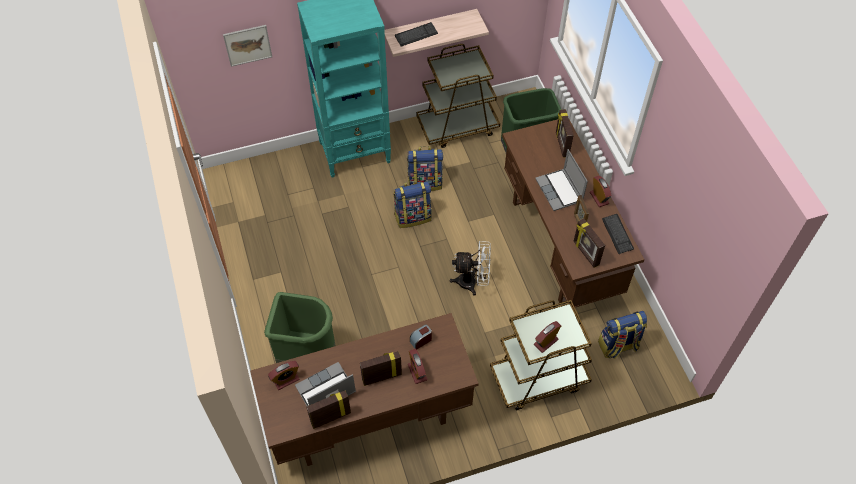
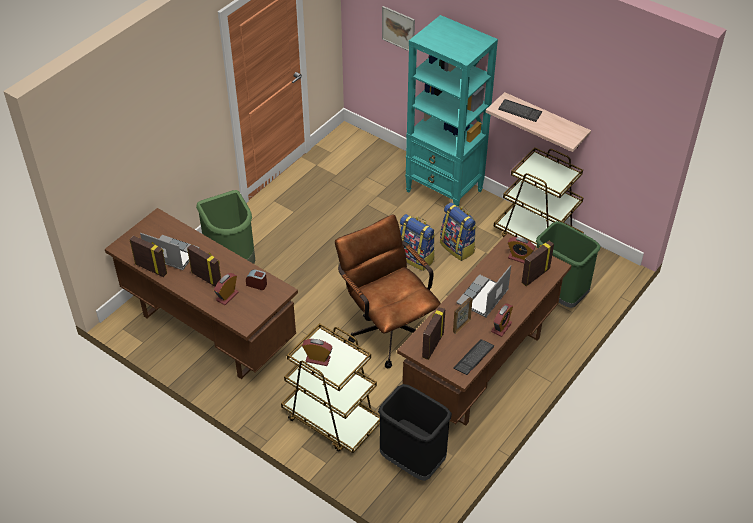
camera: 55 degrees right, 10 degrees down
(286, 380) = (164, 229): alarm clock -> alarm clock (519, 258)
(472, 282) = (387, 328): white fan -> brown office chair
(618, 346) = (412, 461): backpack -> black trash can

